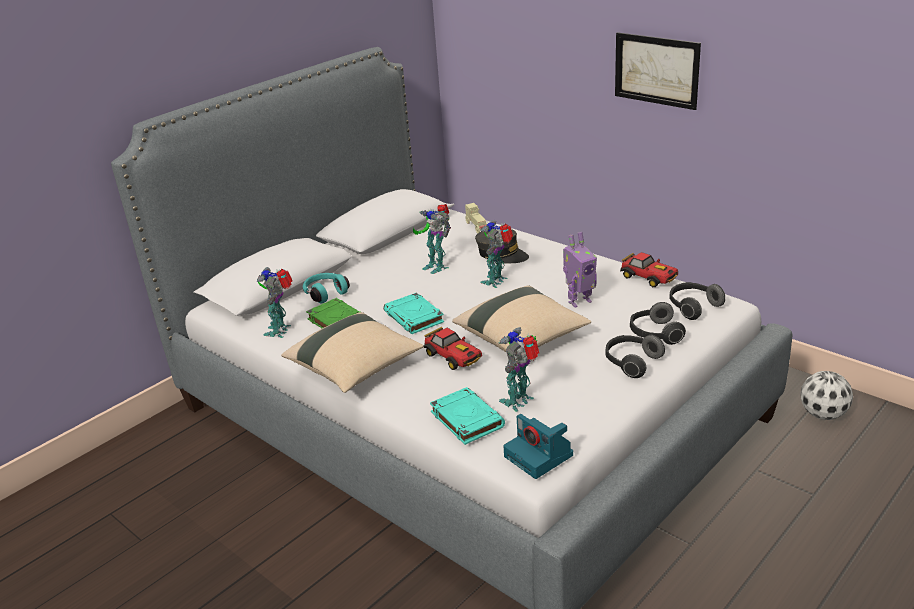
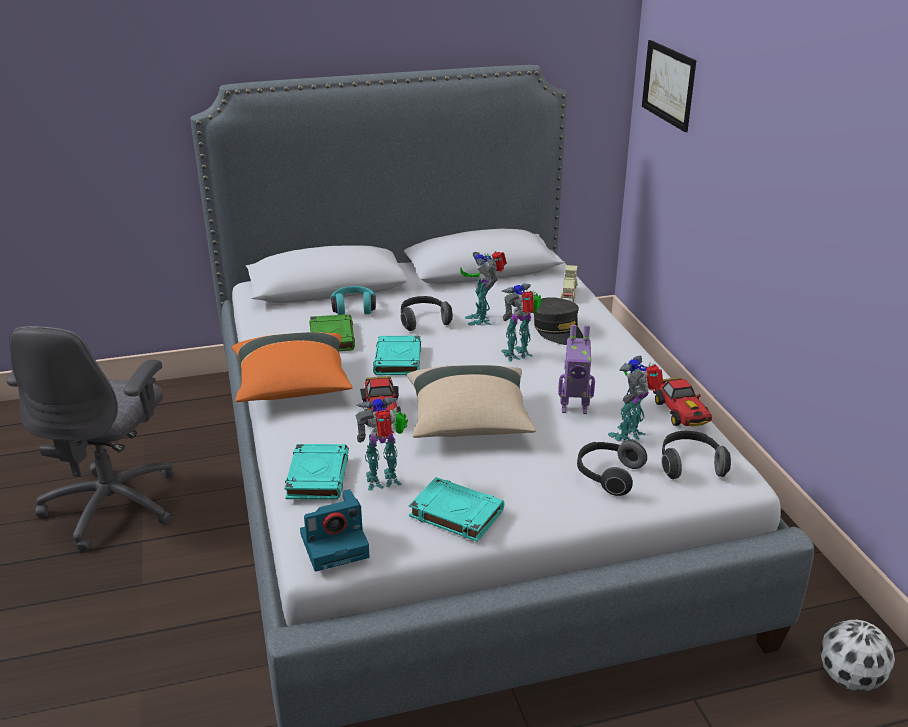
camera: 30 degrees right, 0 degrees up
(192, 554) = (114, 505): none -> grey office chair
(280, 330) = (278, 327): toy robot -> toy robot (630, 436)
(355, 368) = (292, 386): beige pillow -> orange pillow
(540, 456) = (336, 544): camera -> camera turned 105 degrees counterclockwise
(591, 400) = (455, 513): none -> turquoise book
(631, 363) = (544, 494): headphones -> headphones (423, 321)
(656, 70) = (806, 161): picture -> picture (668, 84)

